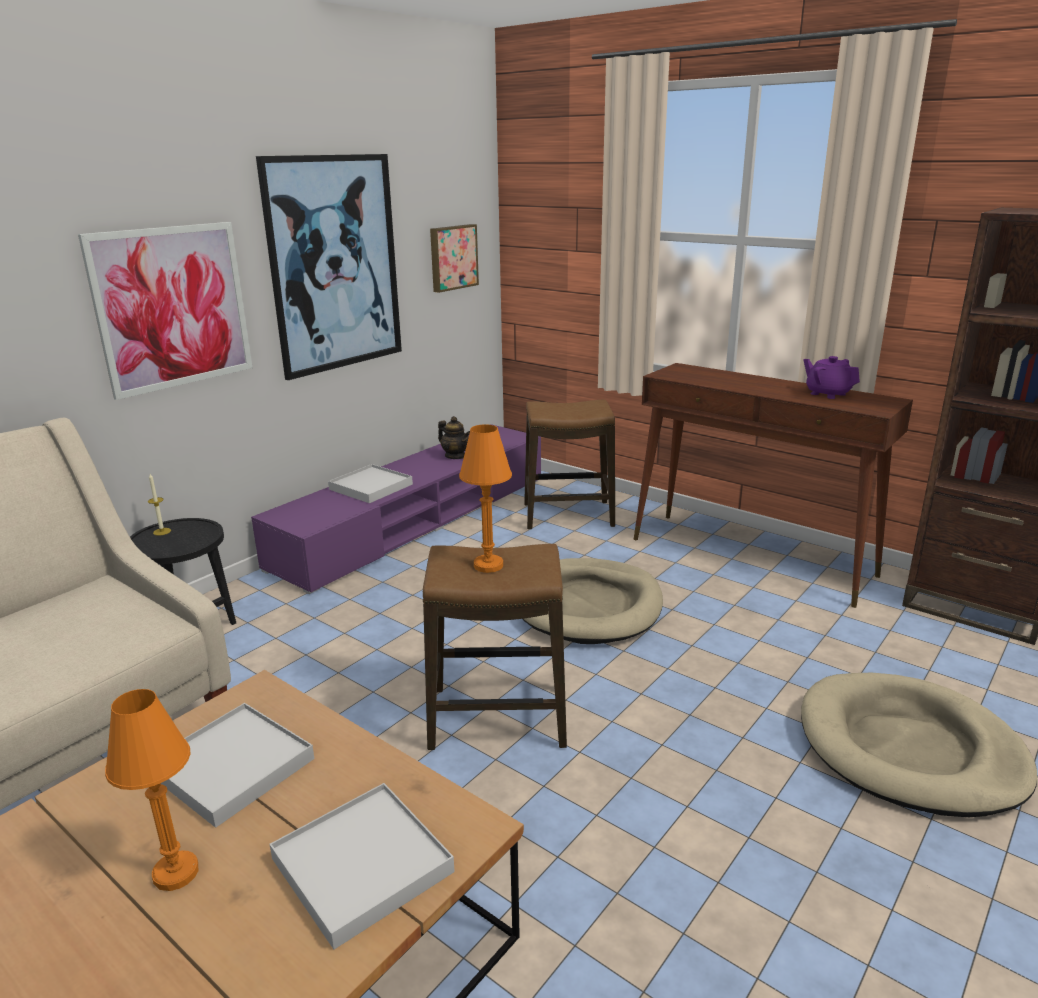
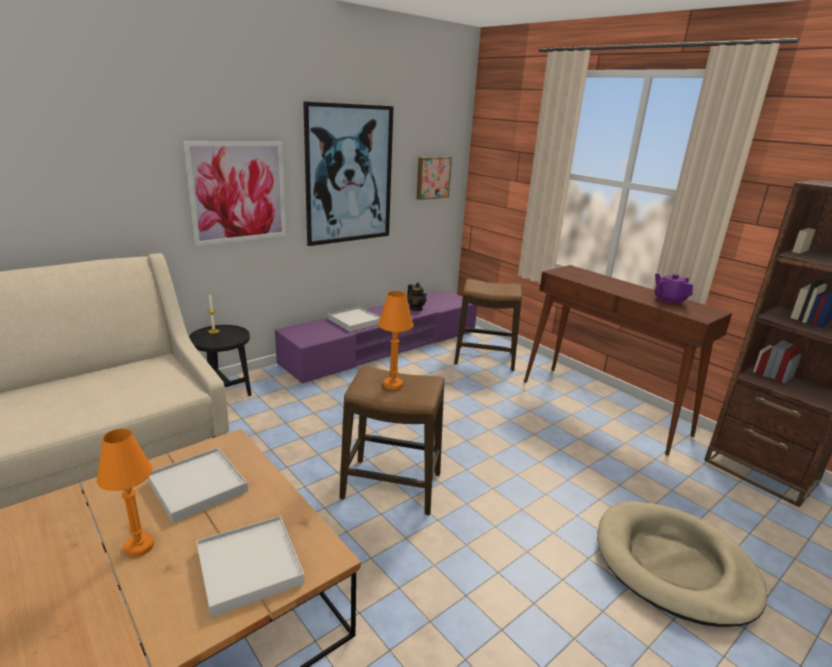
camera: 10 degrees right, 0 degrees up
(589, 606) = (478, 422): beige dog bed -> none

